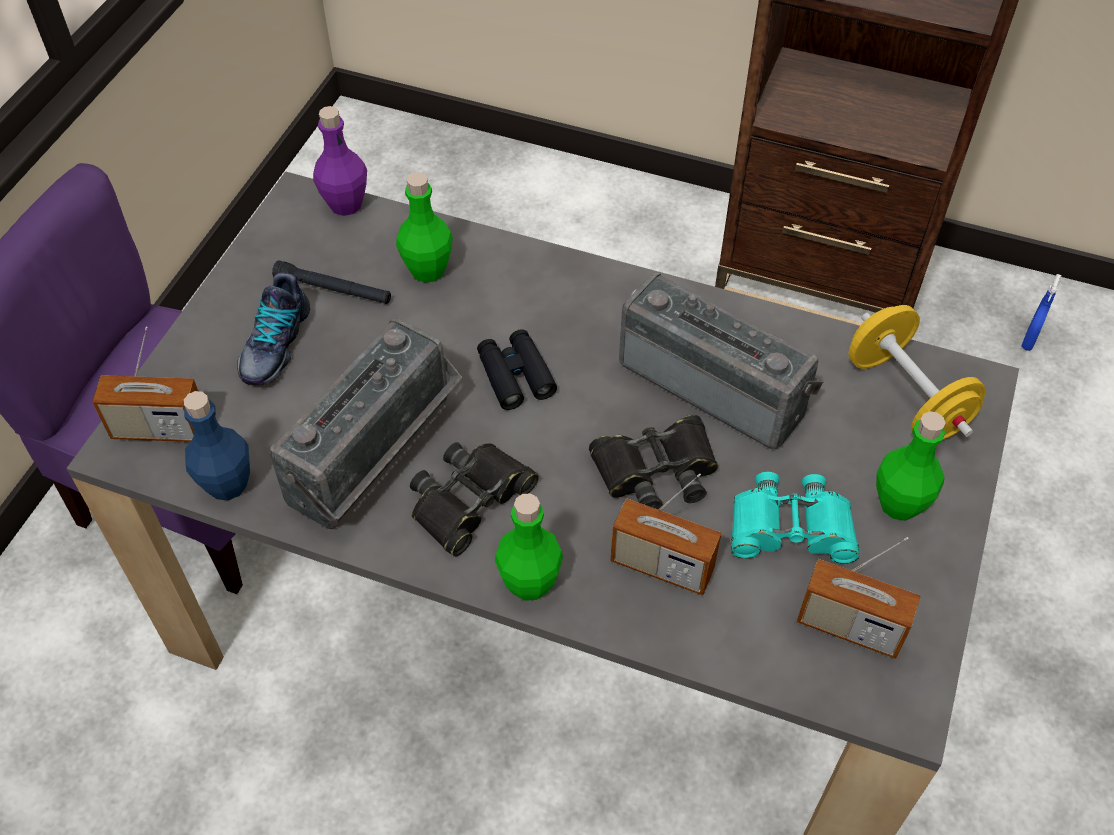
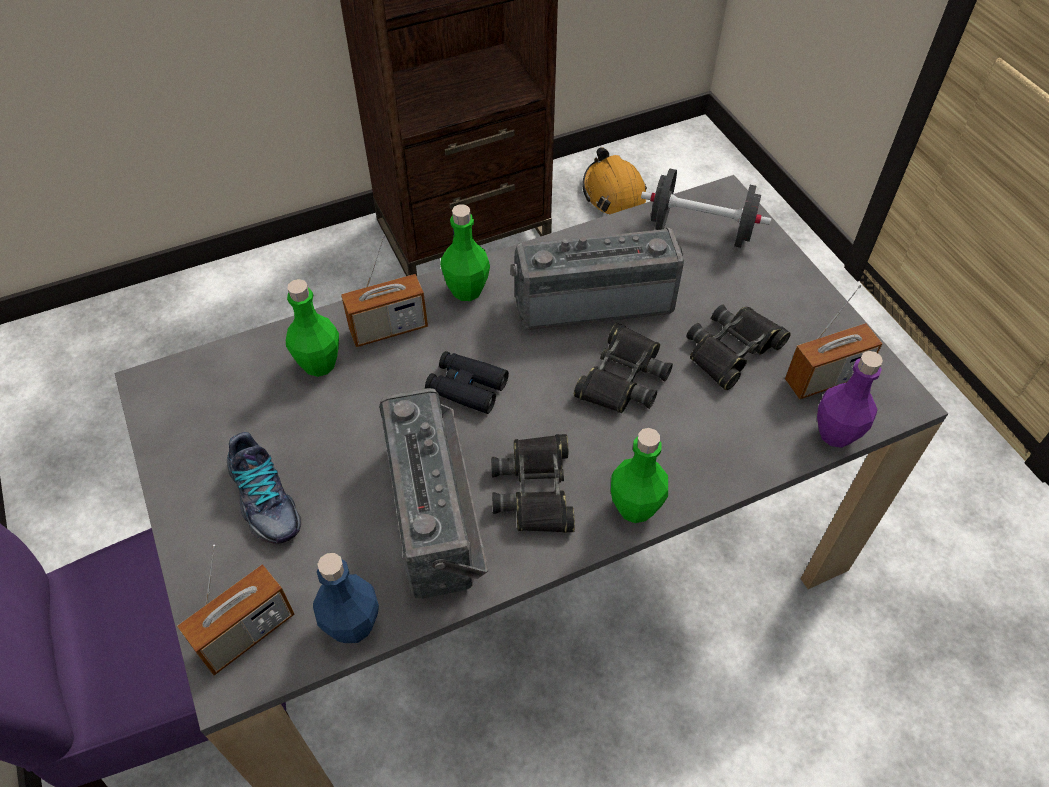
camera: 45 degrees left, 0 degrees up
(333, 289) = (263, 428): black flashlight -> none
(345, 204) = (197, 363): purple bottle -> purple bottle (835, 433)
(662, 565) = (694, 430): radio -> radio (388, 329)
(790, 528) = (732, 350): turquoise binoculars -> black binoculars
(899, 504) = (767, 292): green bottle -> green bottle (467, 290)
(906, 397) = (700, 230): yellow dumbbell -> black dumbbell
(1029, 340) = (613, 193): blue spray bottle -> orange hard hat

